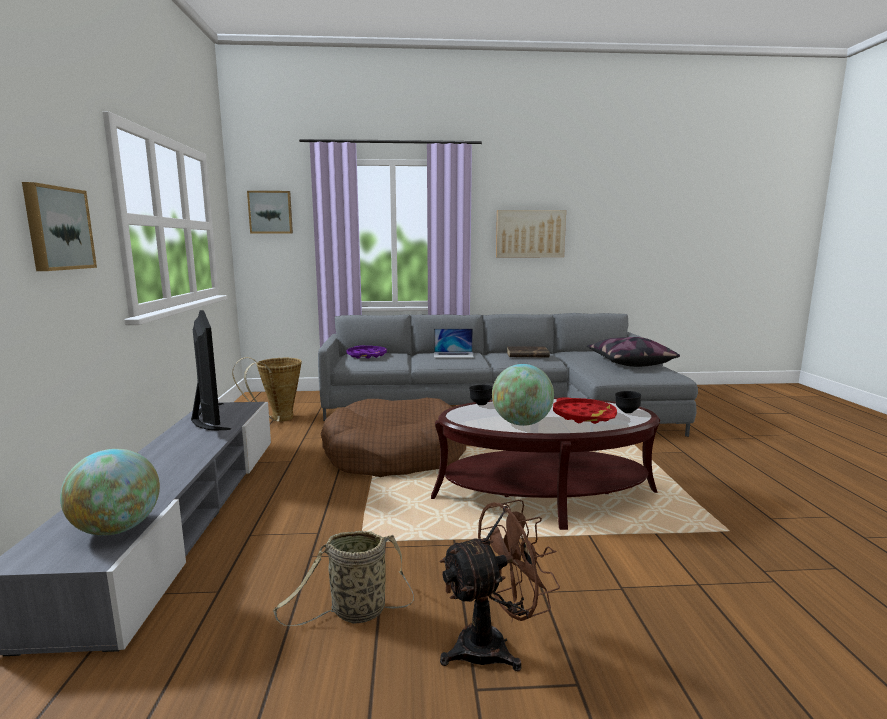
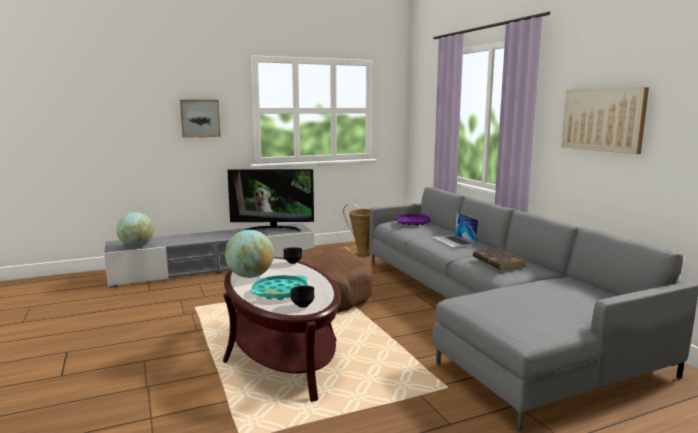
camera: 70 degrees right, 0 degrees up
(207, 418) = (273, 229): television -> television turned 45 degrees clockwise
(270, 212) = (425, 97): picture -> none
(354, 612) = (129, 318): basket -> none
(493, 645) = (97, 352): brown fan -> none
(583, 416) = (280, 292): red tray -> turquoise tray
(629, 363) = (543, 307): pillow -> none

